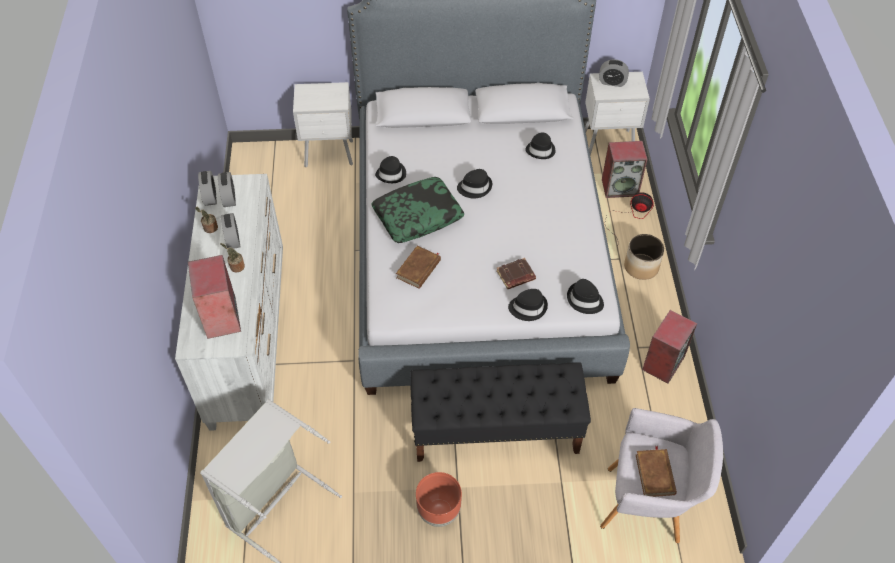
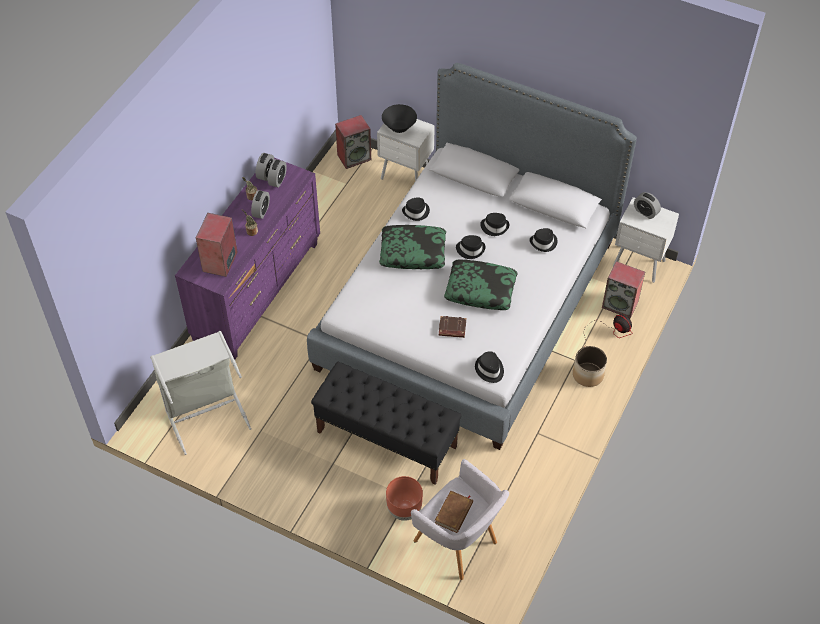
camera: 30 degrees right, 0 degrees up
(249, 339) = (258, 292): white dresser -> purple dresser
(313, 98) = (399, 127): none -> black bowl
(419, 269) = (385, 291): brown book -> none
(439, 511) = (309, 472): brown planter -> brown planter (404, 510)
(514, 223) = (480, 289): none -> pillow
(528, 307) = (444, 355): black hat -> black hat (494, 226)
(663, 362) = (548, 453): speaker -> speaker (354, 157)

